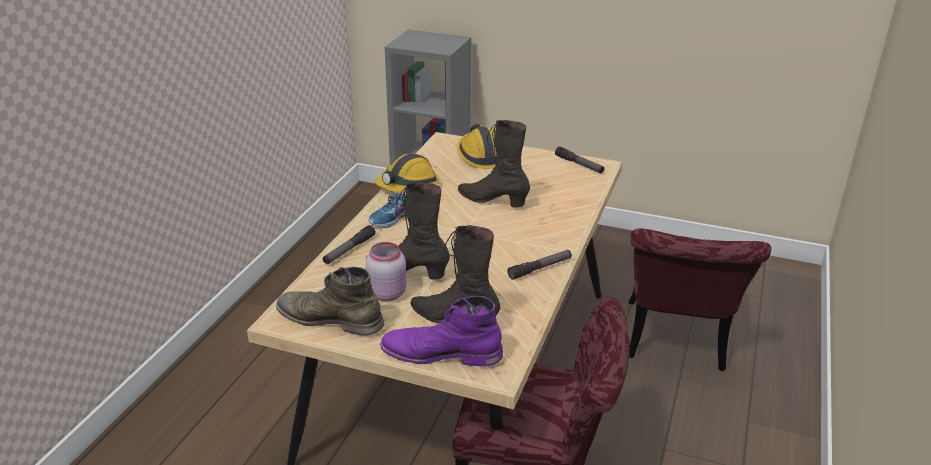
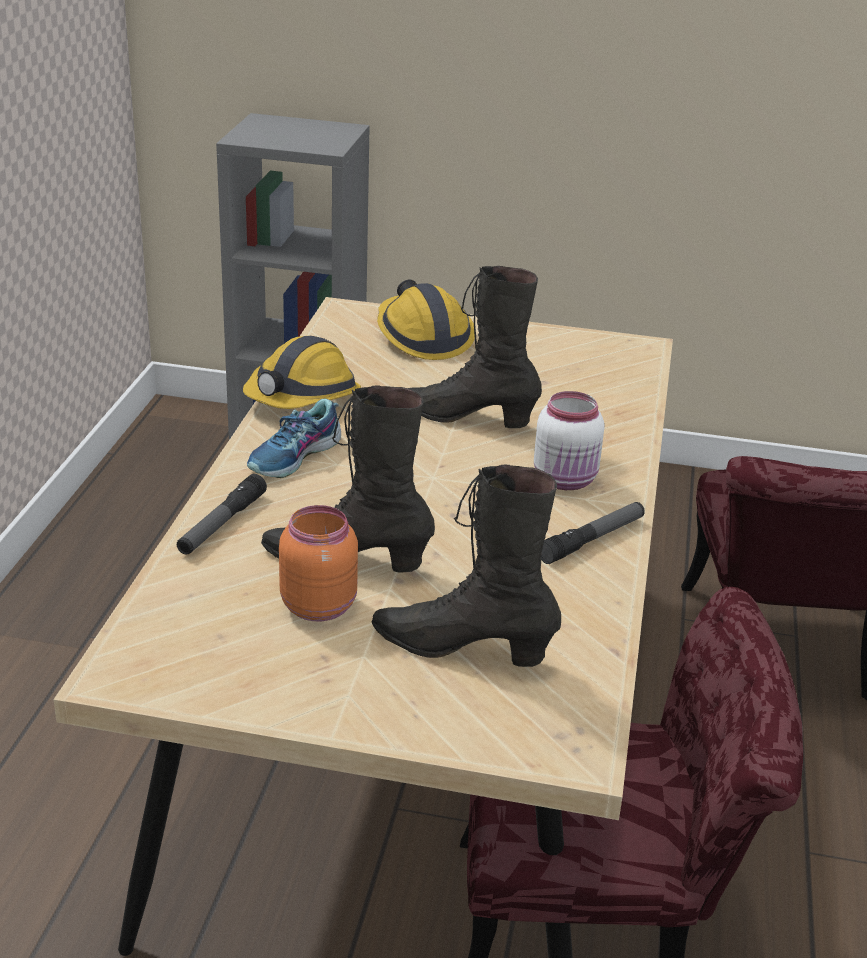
camera: 10 degrees left, 0 degrees up
(330, 319) = (218, 664): green boot -> none
(387, 293) = (319, 605): pink jar -> orange jar
(441, 353) = (457, 719): purple boot -> none
(536, 236) = (566, 480): none -> white jar
(579, 164) = (601, 347): flashlight -> none

